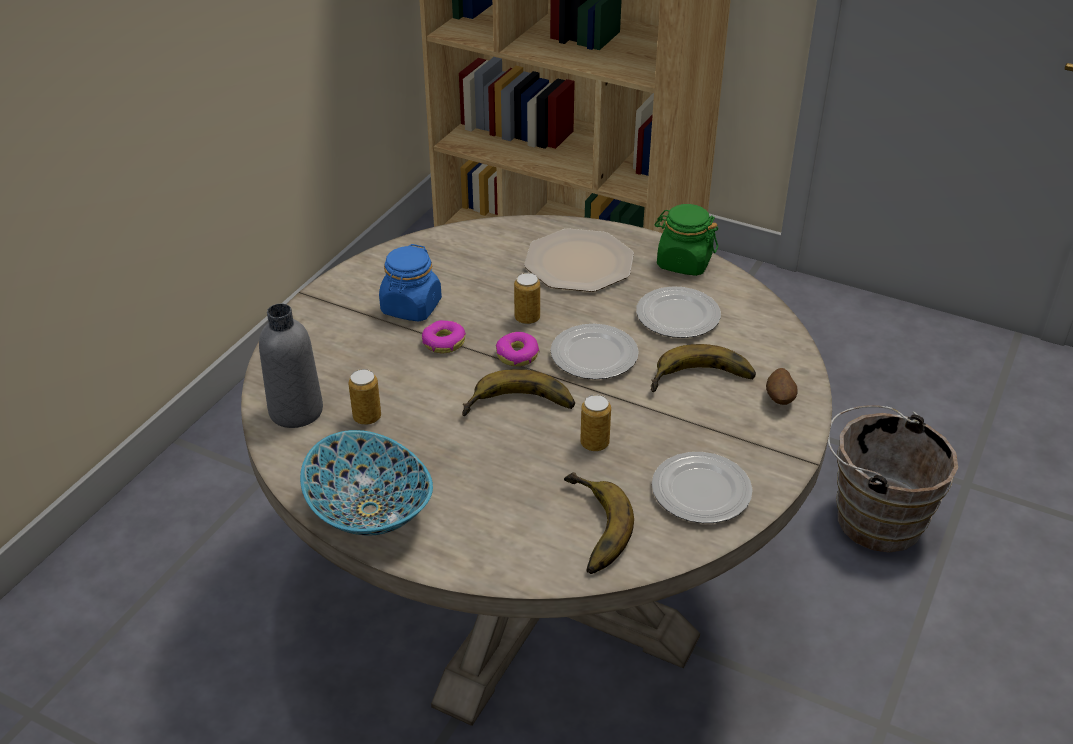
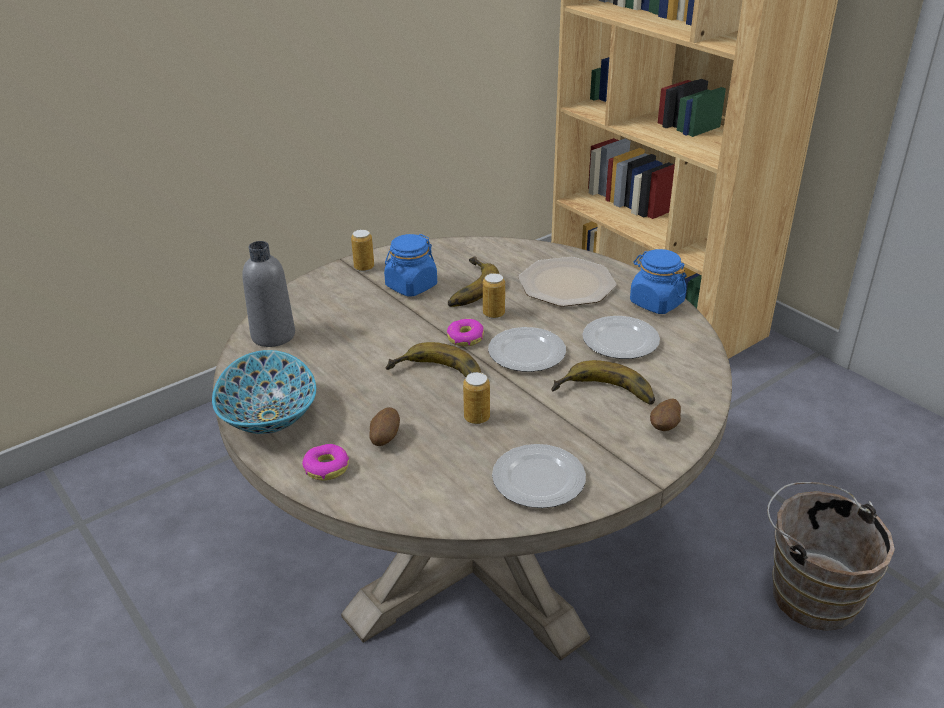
camera: 25 degrees right, 5 degrees down
(367, 417) = (319, 353): can -> can (364, 267)
(443, 342) = (416, 316): donut -> donut (326, 468)
(516, 495) = (384, 438): none -> potato
(587, 529) = (420, 480): banana -> banana (466, 287)
(683, 262) = (656, 302): green jar -> blue jar

